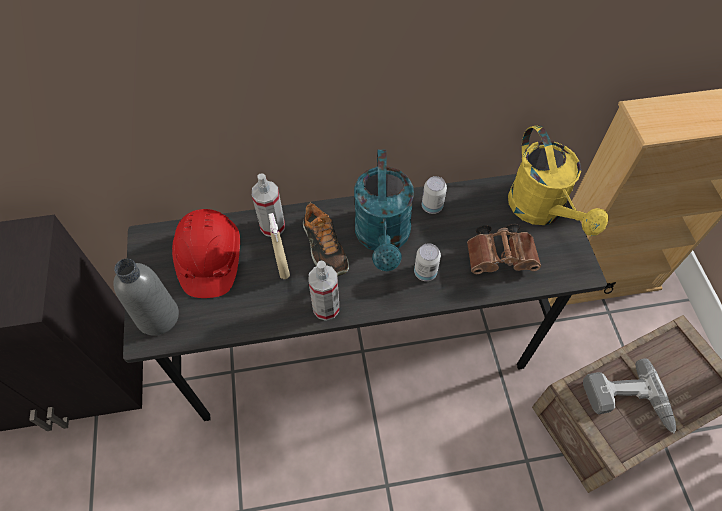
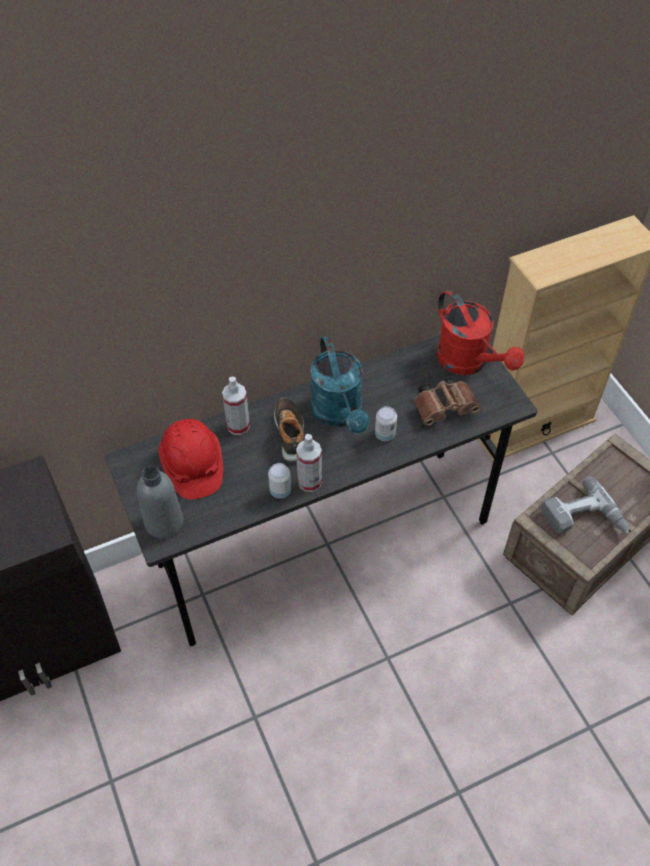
camera: 15 degrees left, 5 degrees down
(282, 267) = (259, 457): beige spray bottle -> none
(324, 247) = (290, 433): shoe -> shoe turned 150 degrees counterclockwise
(432, 206) = (374, 378): can -> can (280, 491)
(541, 211) = (469, 362): yellow watering can -> red watering can

